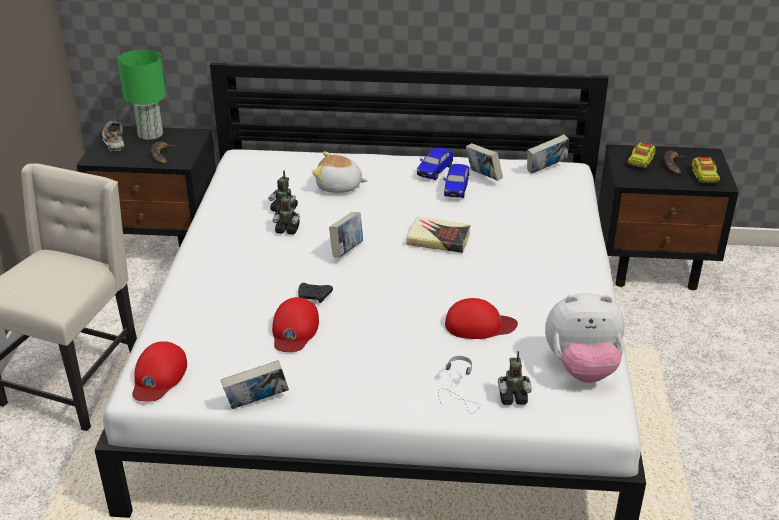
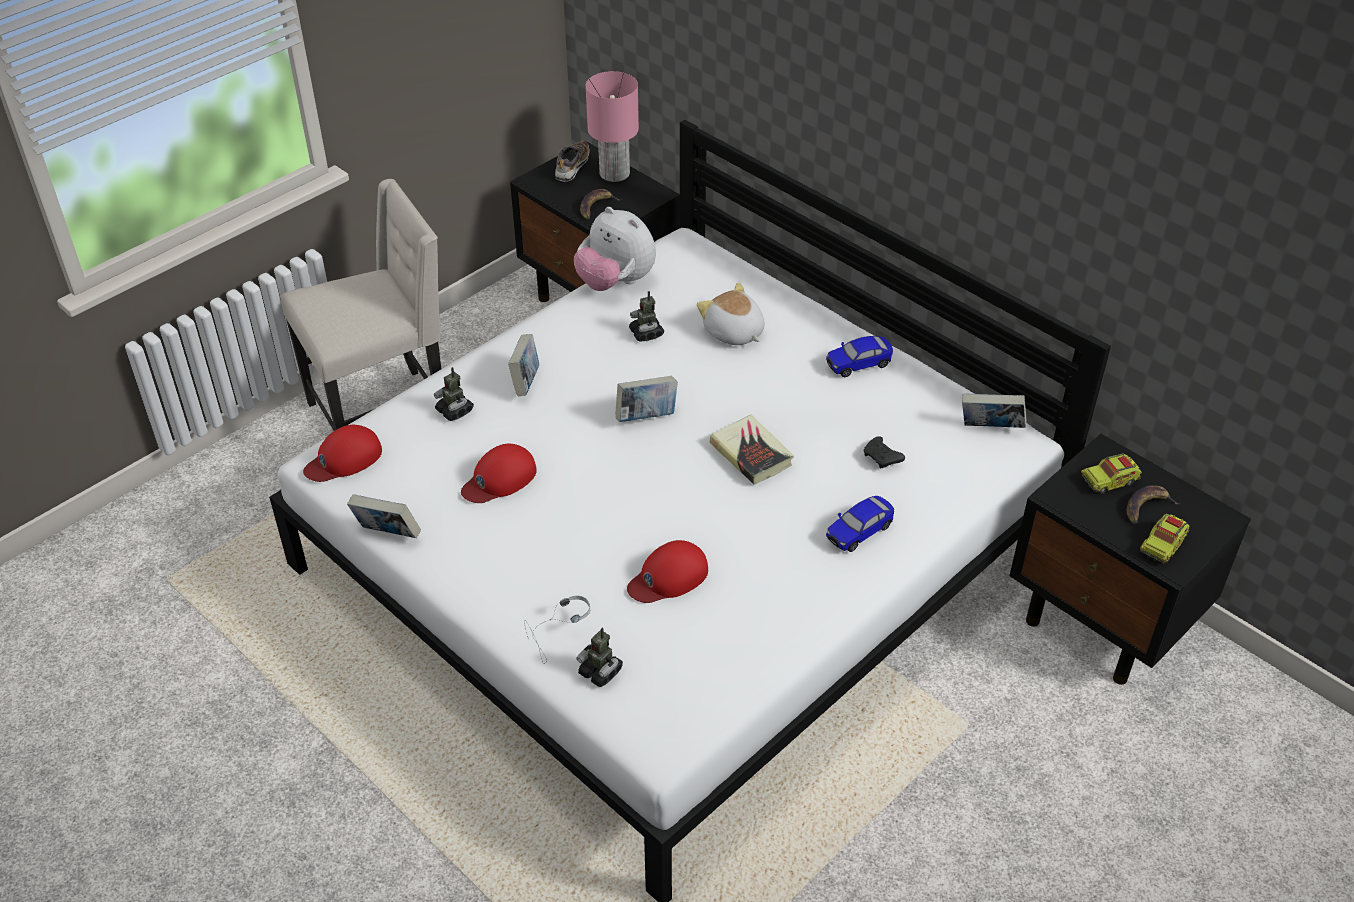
camera: 40 degrees right, 10 degrees up
(150, 134) = (614, 173): green table lamp -> pink table lamp
(287, 229) = (622, 360): toy robot -> toy robot (455, 411)
(314, 297) = (557, 453): black game controller -> black game controller (882, 458)
(456, 189) = (849, 401): toy car -> toy car (859, 532)
(479, 325) = (668, 577): red cap -> red cap turned 105 degrees clockwise
(483, 177) = (902, 401): book -> book (526, 382)
(581, 368) = (703, 687): plush toy -> plush toy (616, 282)

